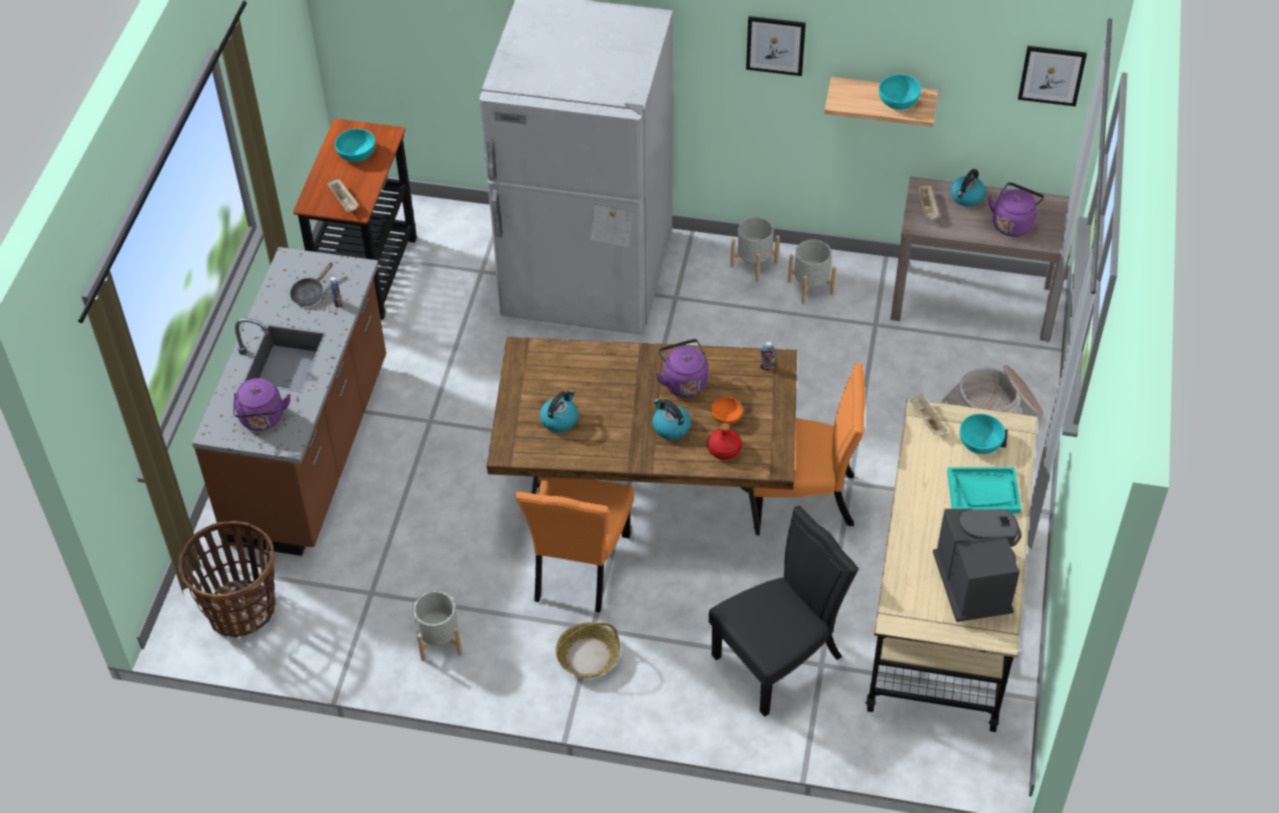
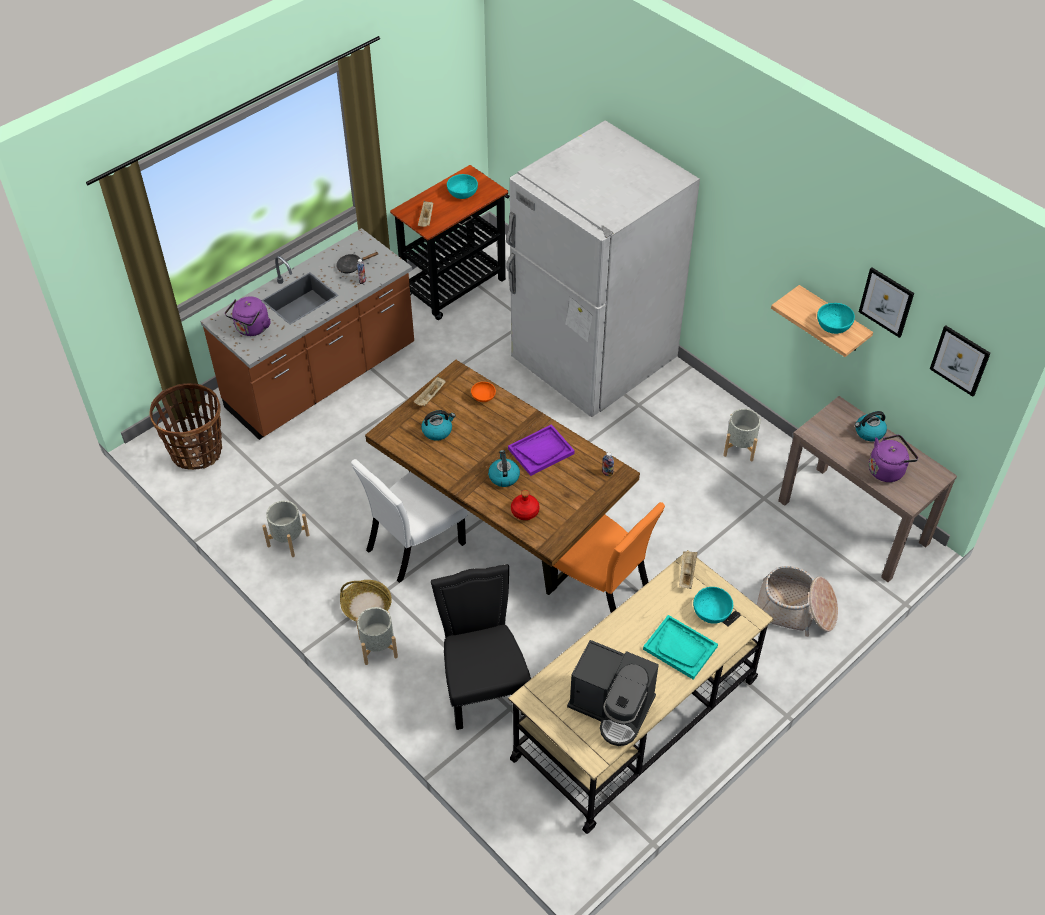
camera: 35 degrees right, 0 degrees up
(579, 564) = (415, 544): orange chair -> white chair
(683, 382) = (541, 451): purple kettle -> purple tray
(727, 417) = (547, 491): orange bowl -> orange bowl (483, 398)
(753, 264) = (713, 411): grey planter -> grey planter (378, 647)
(775, 45) = (765, 240): picture -> picture (886, 302)
(777, 661) = (483, 686): black chair -> black chair turned 105 degrees counterclockwise
(927, 208) = (830, 425): beige tray -> beige tray (430, 397)
(974, 582) = (612, 707): coffee machine -> coffee machine turned 90 degrees clockwise

